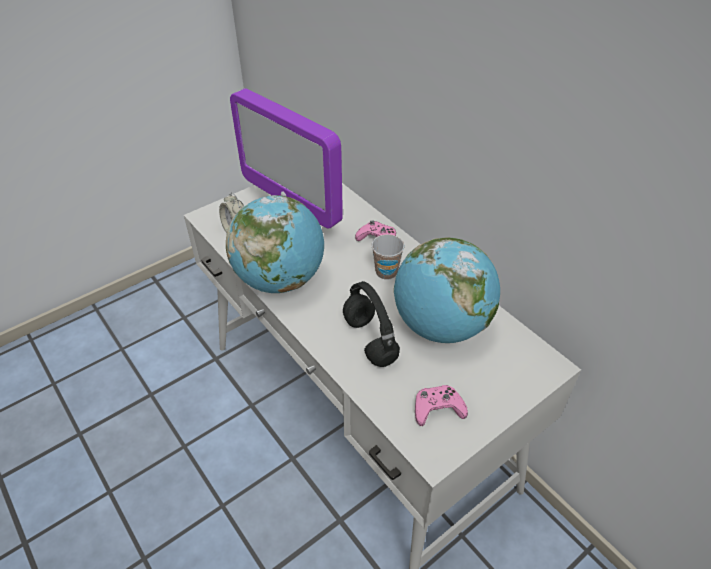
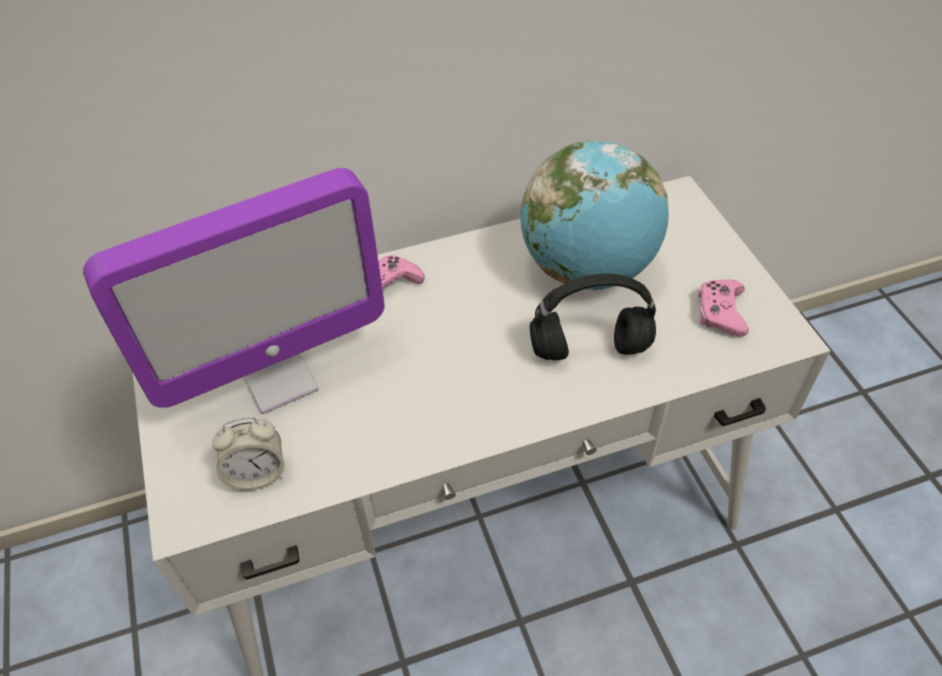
camera: 70 degrees left, 5 degrees up
(280, 279) = (420, 430): globe -> none
(386, 272) = (463, 295): cup -> none

